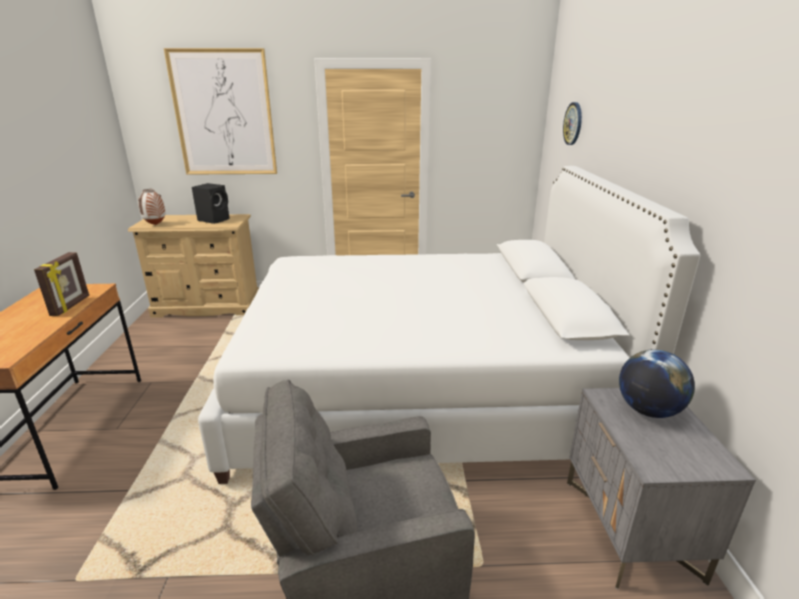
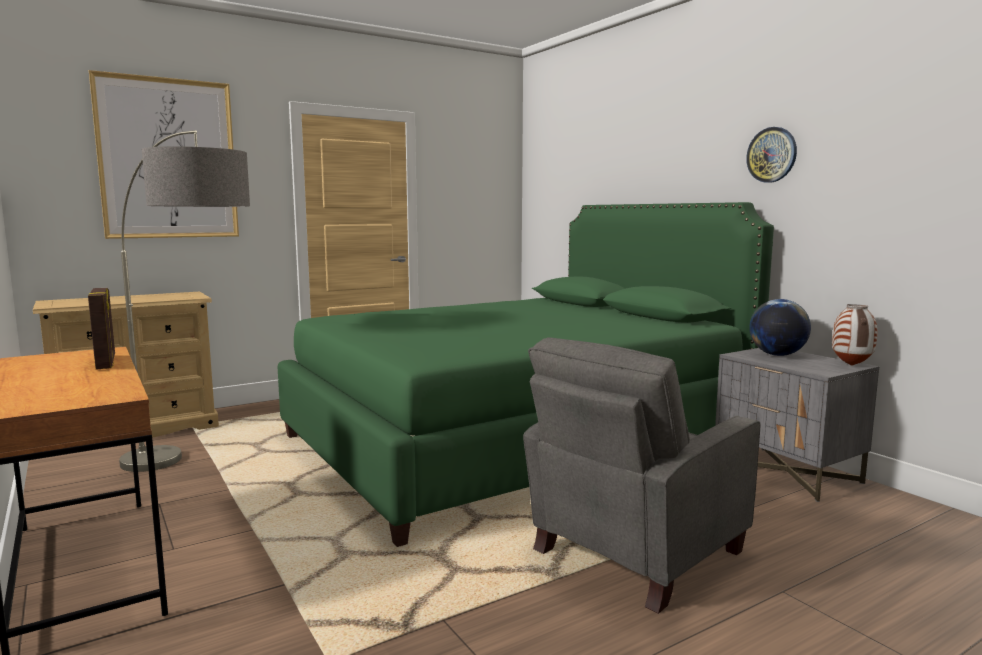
camera: 30 degrees left, 15 degrees down
(155, 225) = (74, 304): vase -> vase (852, 365)
(194, 359) = (196, 474): none -> floor lamp
(214, 219) = (159, 296): black speaker -> none
(418, 390) = (514, 441): white bed -> green bed
(573, 123) = (571, 172): wall clock -> wall clock (772, 155)

